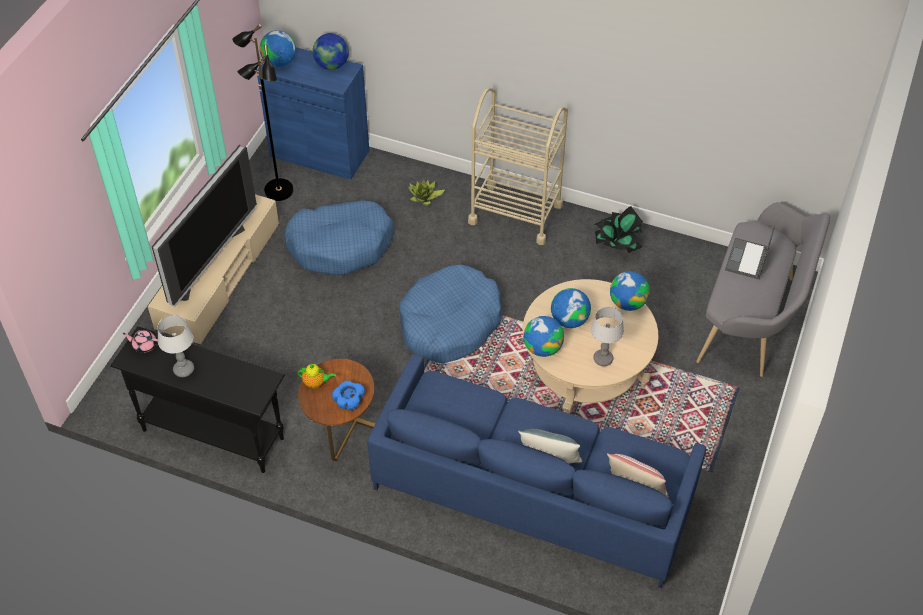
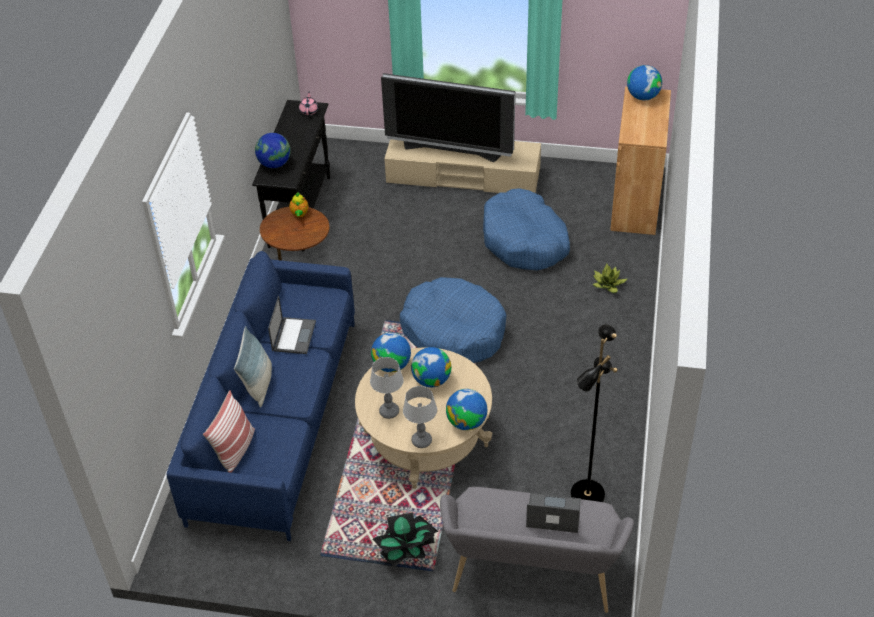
camera: 80 degrees right, 5 degrees down
(183, 369) = (289, 135): table lamp -> table lamp (422, 440)
(278, 191) = (576, 188): black floor lamp -> black floor lamp (586, 494)
(319, 153) = (635, 203): blue cabinet -> brown cabinet
(332, 65) = (655, 128): globe -> globe (274, 164)
(349, 403) = (283, 237): blue bowl -> none
(485, 422) = (294, 335): none -> laptop
(515, 213) = (614, 355): beige cart -> none
(617, 245) = (600, 443): potted plant -> potted plant (408, 551)

